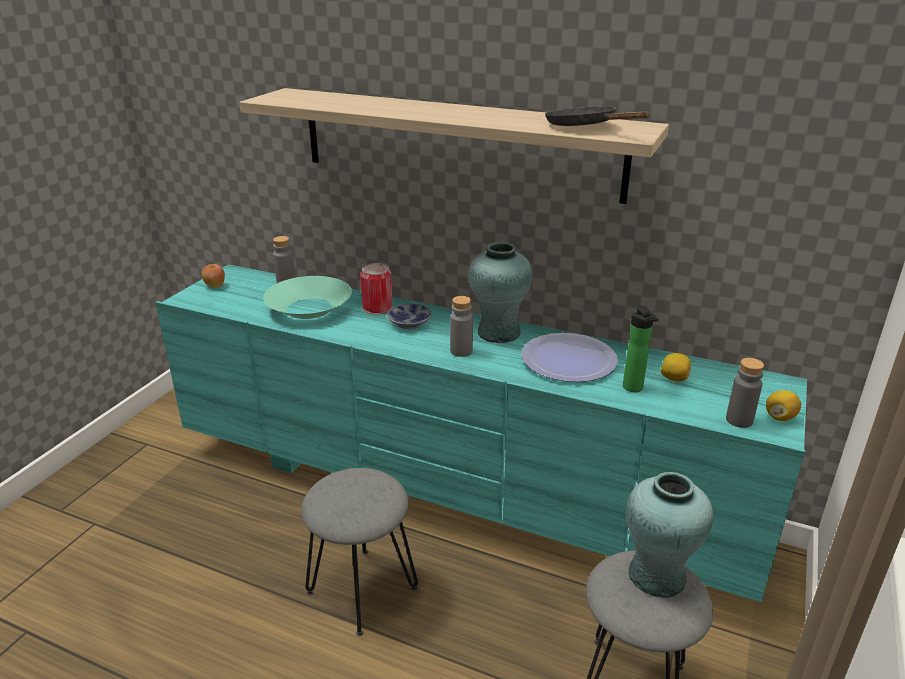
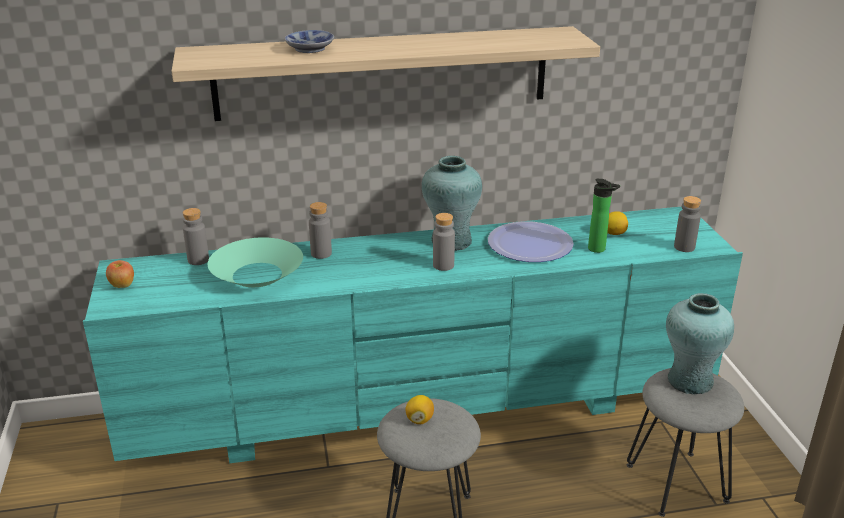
camera: 35 degrees left, 0 degrees up
(377, 308) = (321, 253): can -> grey bottle
(410, 322) = (368, 256): bowl -> bowl (310, 48)
(585, 127) = (529, 40): black frying pan -> none
(780, 417) = (703, 236): lemon -> lemon (419, 419)

